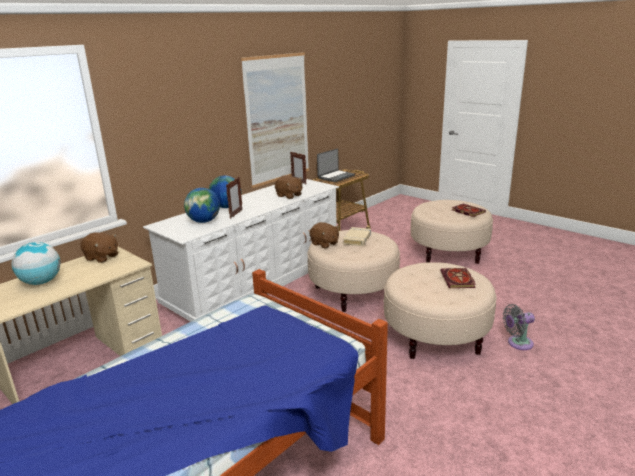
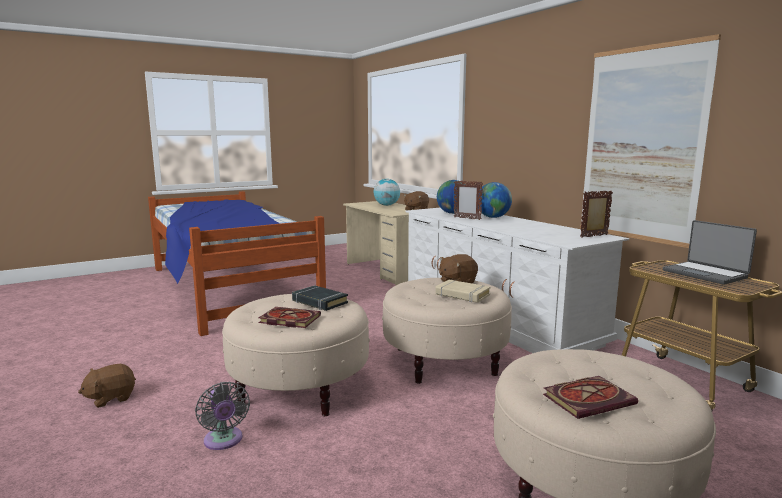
camera: 105 degrees right, 10 degrees down
(289, 195) = (526, 231): brown plush toy -> brown plush toy (110, 398)
(413, 279) = (319, 302): none -> black book
(517, 343) = (224, 441): grey fan -> grey fan turned 150 degrees clockwise

